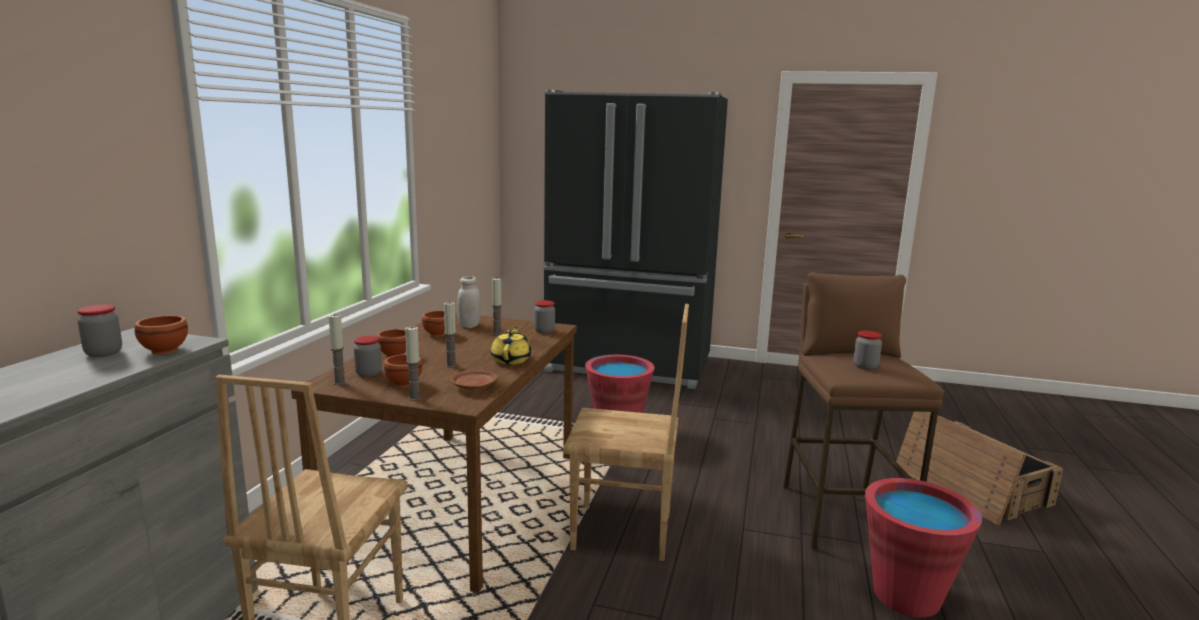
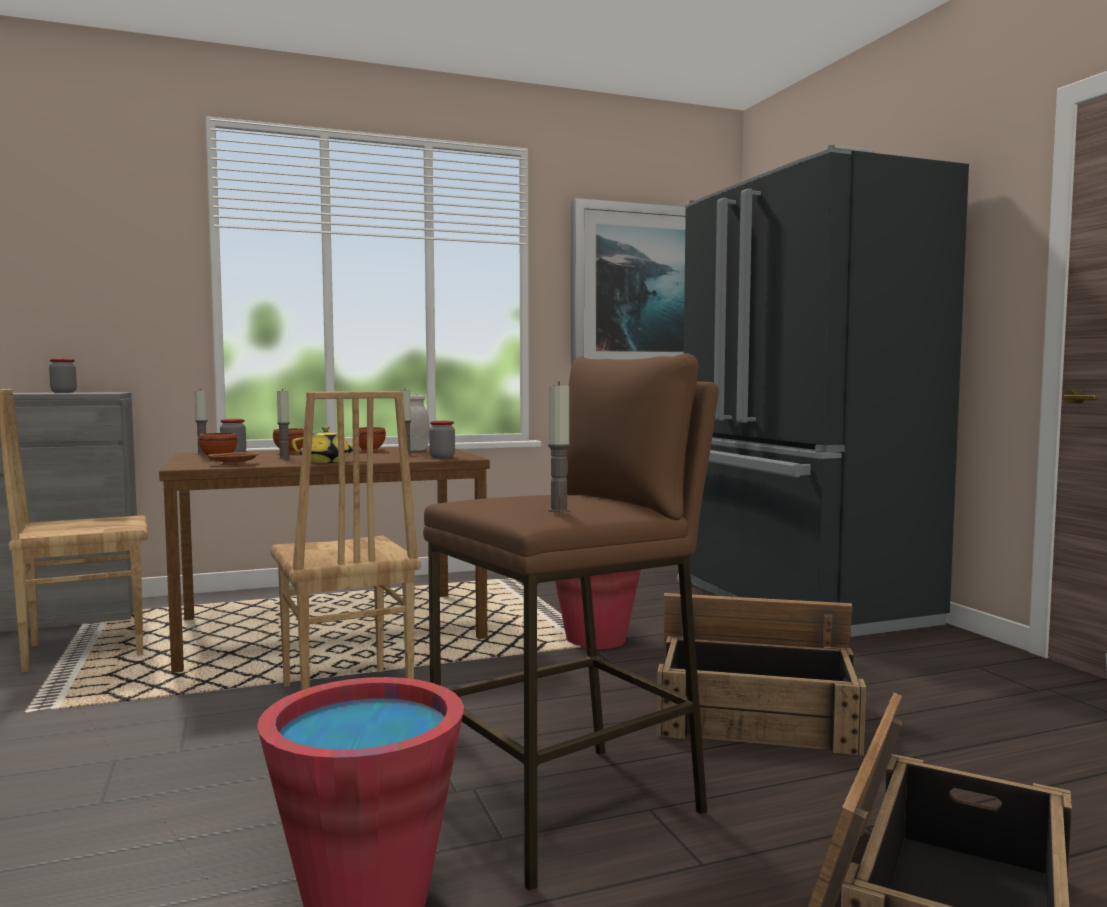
camera: 55 degrees right, 10 degrees down
(166, 350) = (78, 393): brown bowl -> none
(414, 398) = (186, 462): candle -> candle (559, 510)
(461, 146) = (637, 291): none -> picture
(771, 437) = (756, 714): none -> crate
(865, 367) = (526, 499): jar -> none

